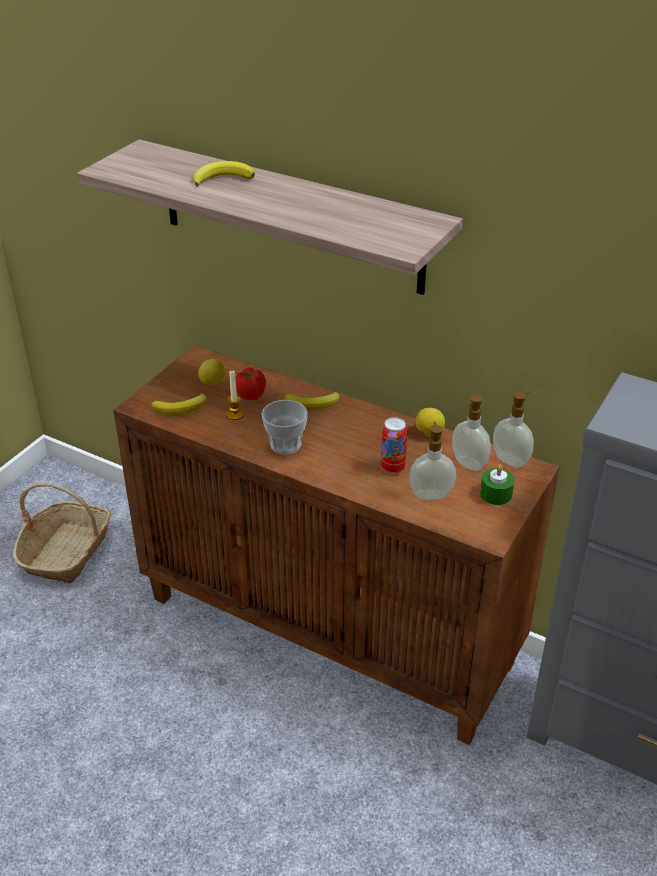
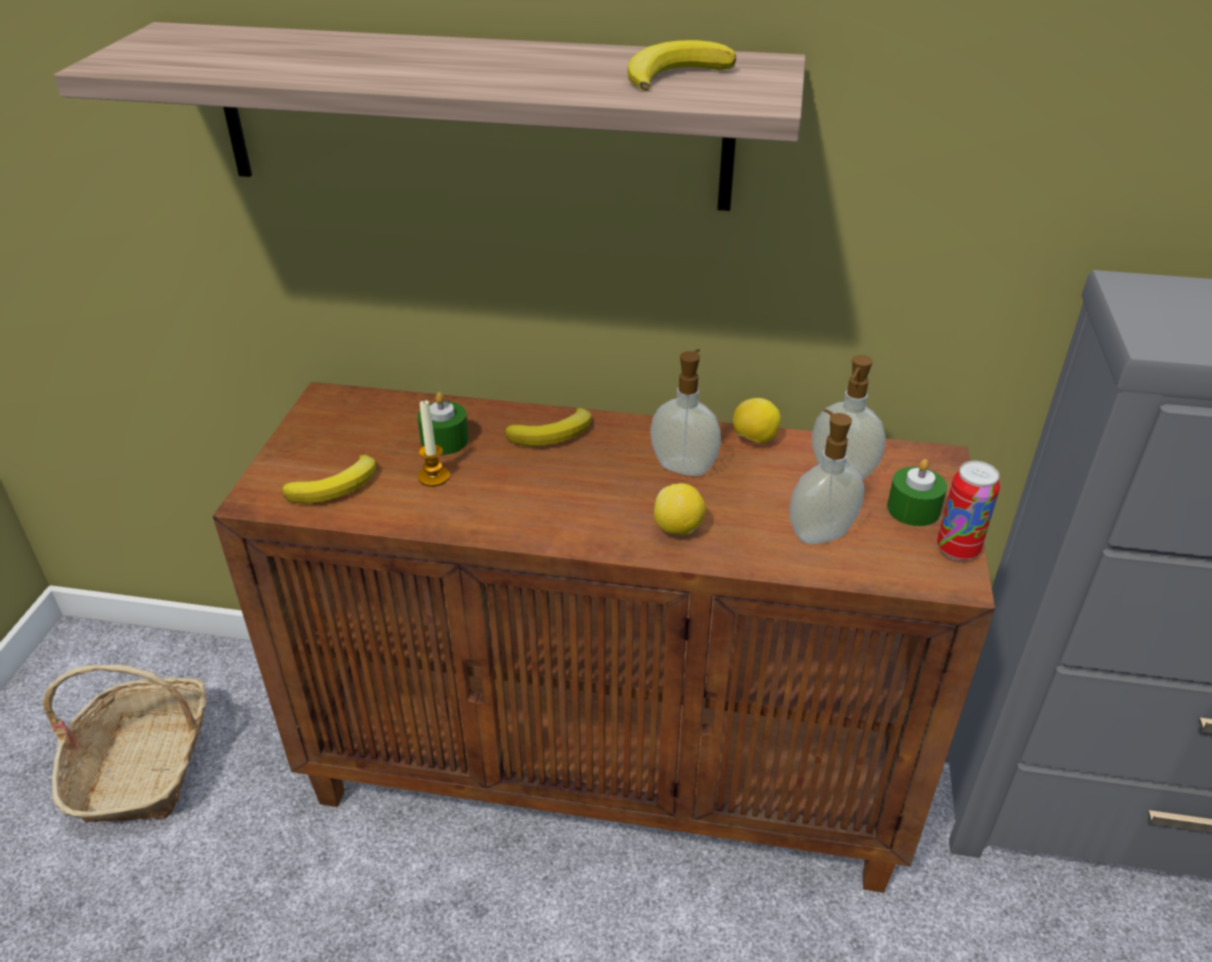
camera: 20 degrees left, 0 degrees up
(213, 383) = (372, 435): lemon -> lemon (678, 529)
(222, 178) = (349, 51): banana -> banana (675, 74)
(251, 395) = (444, 440): tomato -> green candle
(285, 445) = (544, 508): cup -> none
(392, 467) = (735, 505): can -> can (957, 549)
(511, 460) = (897, 453): soap dispenser -> soap dispenser (684, 466)

